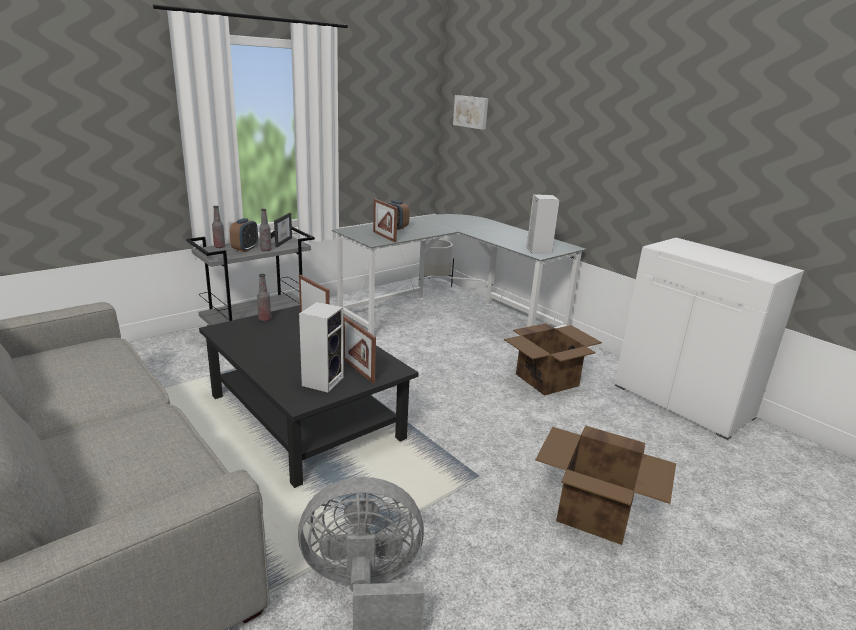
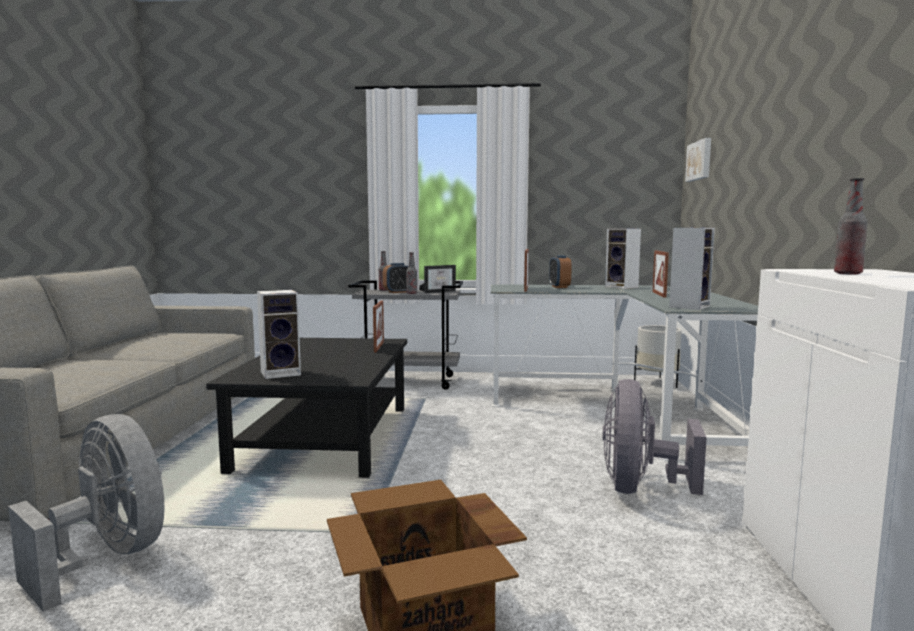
camera: 45 degrees right, 15 degrees down
(265, 319) = (346, 340): bottle -> bottle (848, 273)
(358, 370) = (324, 374): picture frame -> picture frame (659, 294)
(435, 221) = (623, 287): none -> speaker
(548, 380) = (639, 488): cardboard box -> grey fan

